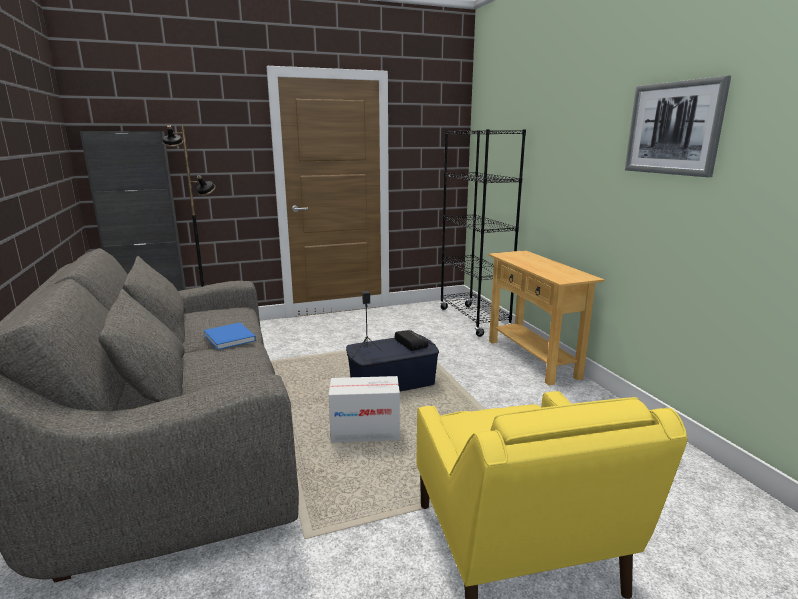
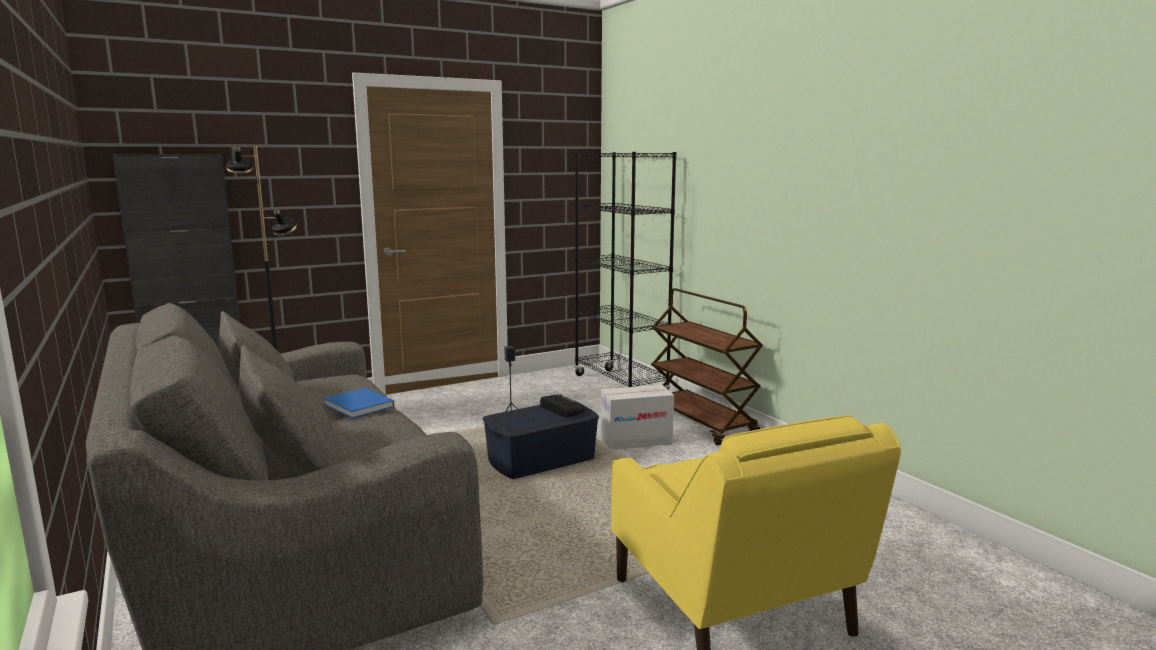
camera: 10 degrees left, 5 degrees down
(365, 432) = (527, 514): cardboard box -> cardboard box (636, 440)
(532, 358) = (701, 423): beige console table -> brown cart
(673, 128) = (845, 152): picture -> none

